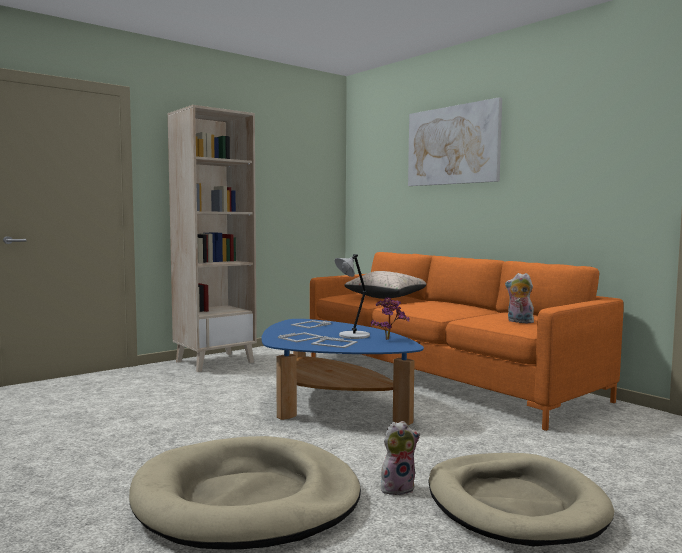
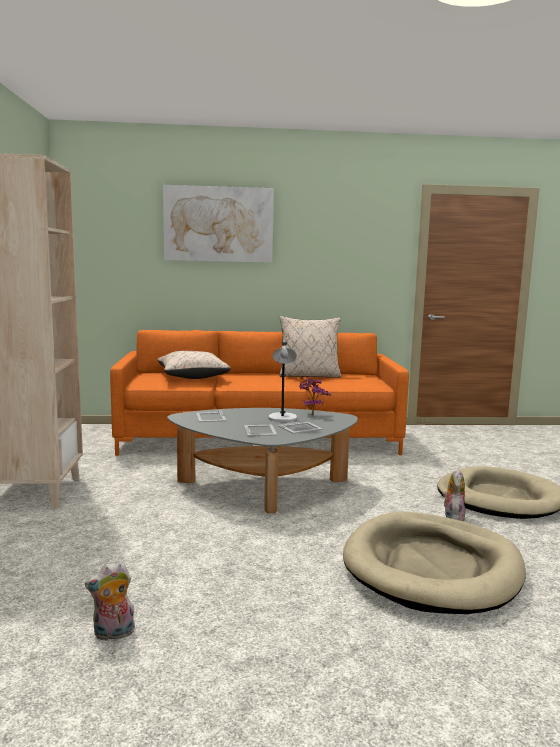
camera: 55 degrees left, 5 degrees up
(330, 404) = (264, 487): blue coffee table -> grey coffee table
(493, 312) = (309, 376): none -> beige pillow
(519, 322) = (357, 381): plush toy -> plush toy (113, 634)

